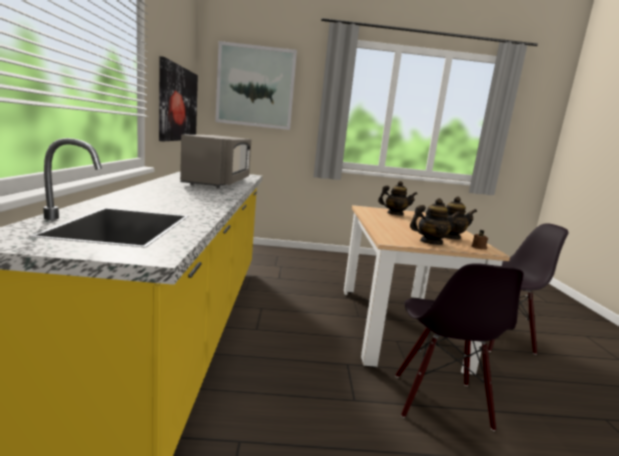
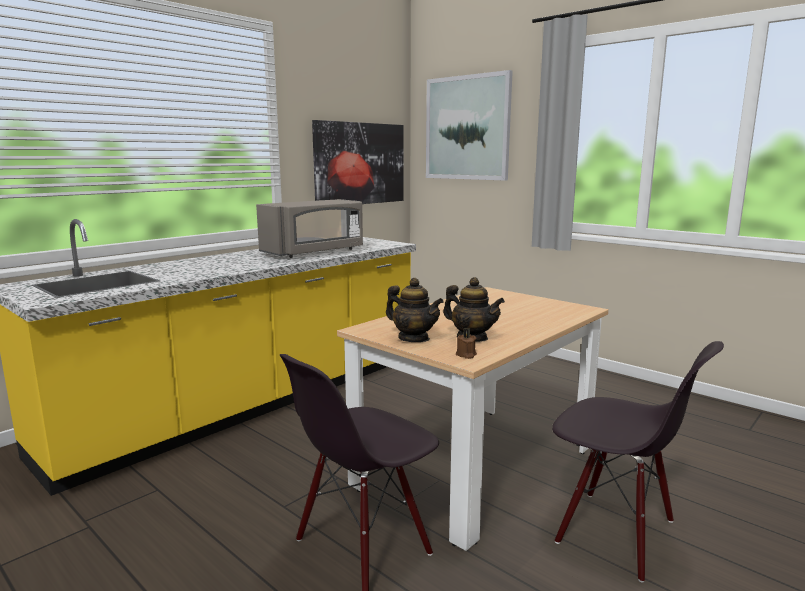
camera: 45 degrees right, 0 degrees up
(395, 214) = (509, 303): teapot -> none

